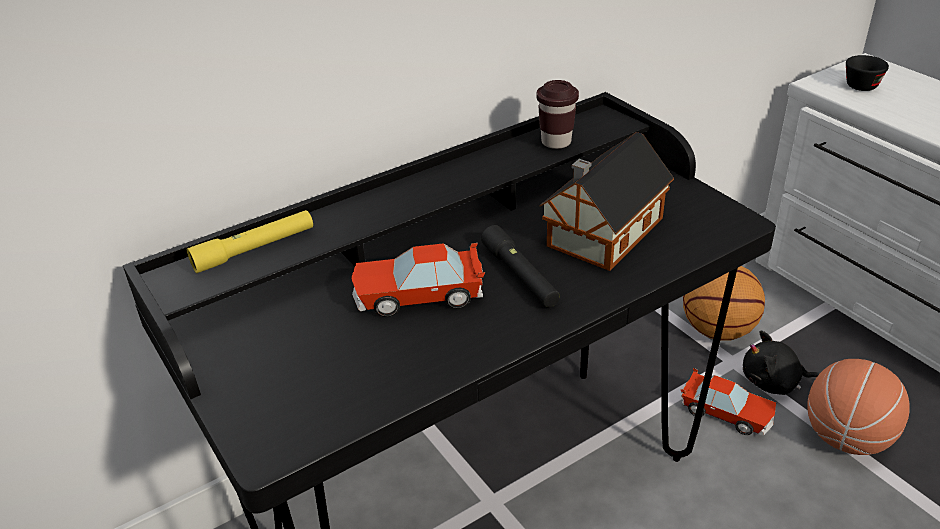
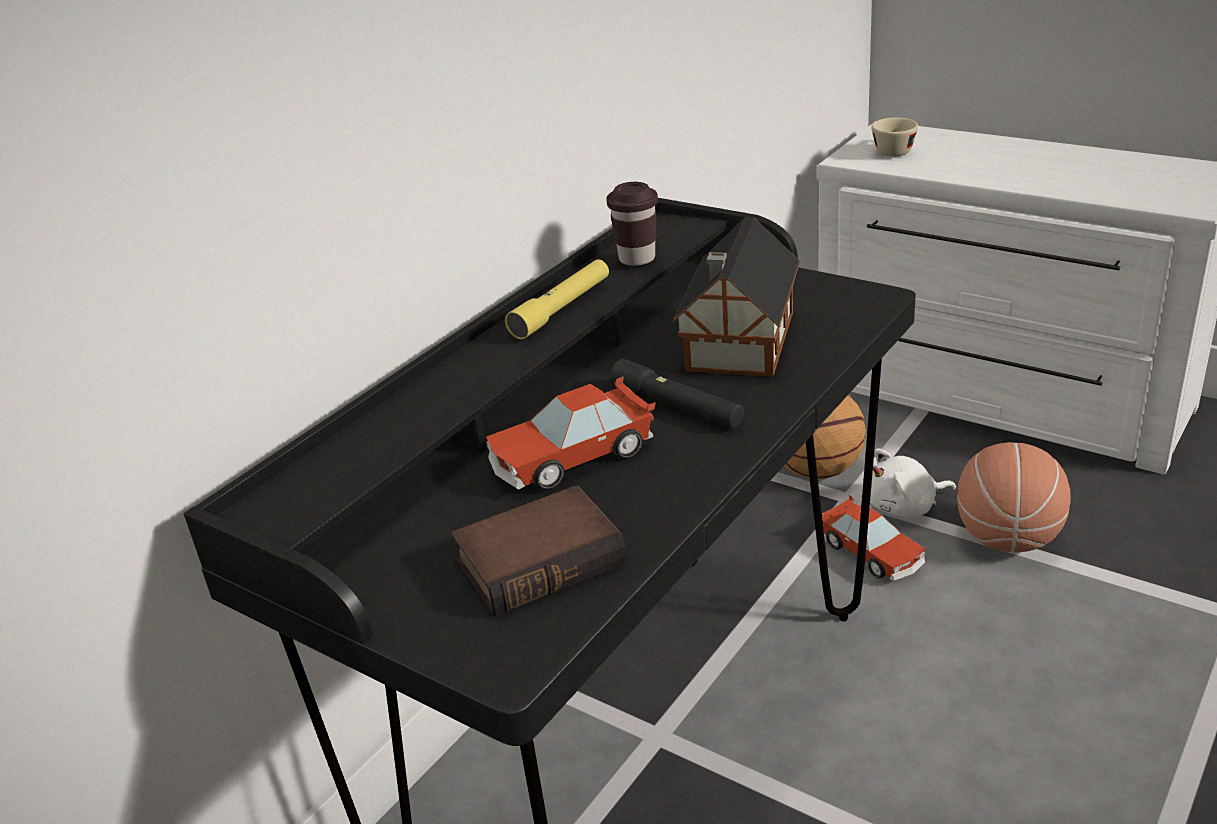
camera: 20 degrees left, 5 degrees down
(255, 249) = (349, 452): yellow flashlight -> yellow flashlight (562, 308)
(343, 372) = (540, 558): none -> book
(726, 413) = (872, 554): toy car -> toy car turned 45 degrees clockwise
(774, 382) = (904, 506): black plush toy -> white plush toy
(863, 84) = (894, 150): black cup -> beige cup

